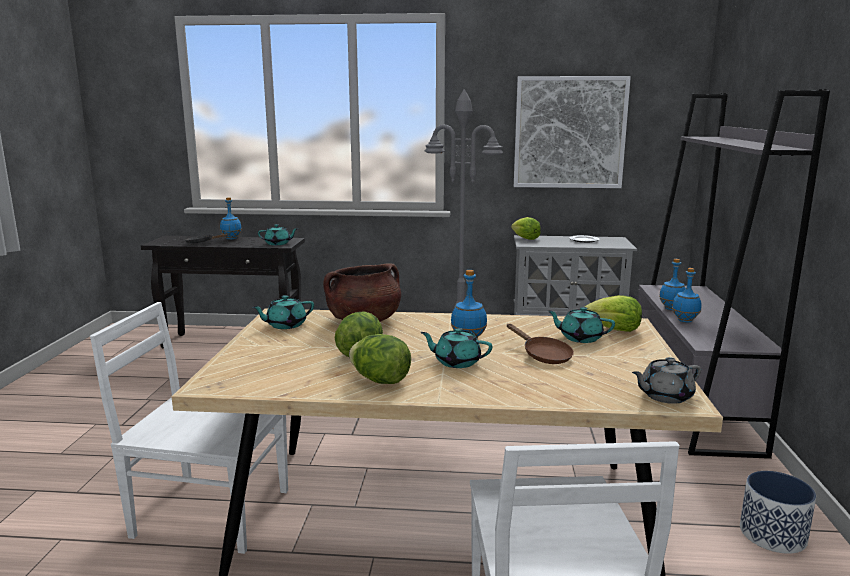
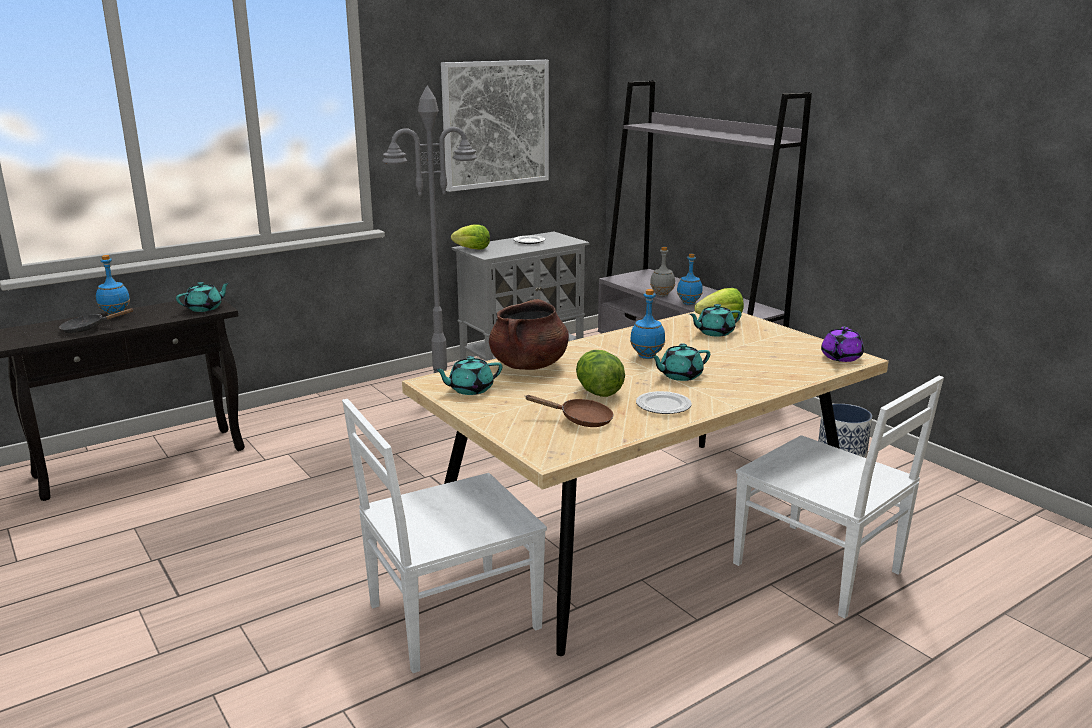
camera: 40 degrees left, 5 degrees up
(285, 325) = (470, 389): turquoise teapot -> turquoise teapot turned 45 degrees clockwise
(380, 380) = (664, 406): lettuce -> plate
(543, 355) = (721, 353): brown frying pan -> brown frying pan (580, 420)
(664, 396) = (840, 357): grey teapot -> purple teapot
(671, 309) = (661, 295): blue bottle -> grey bottle

